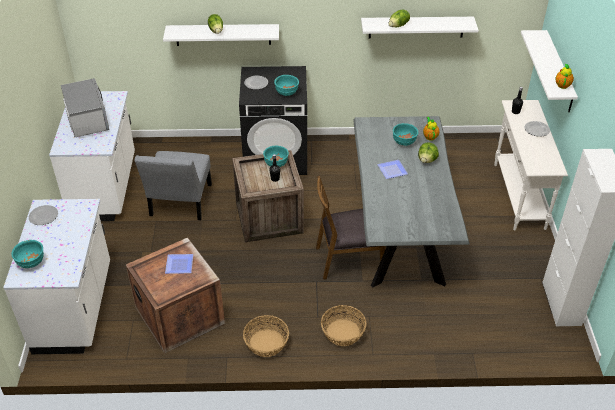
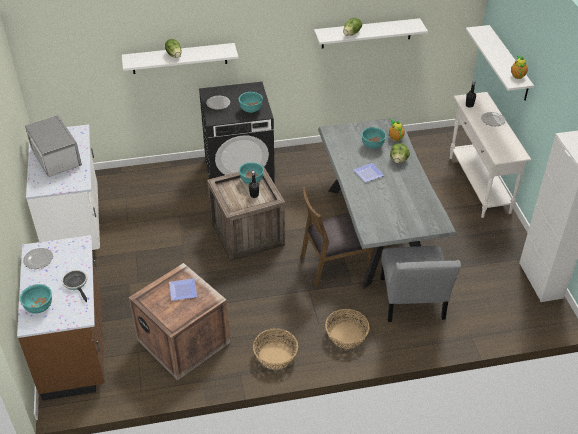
camera: 10 degrees left, 0 degrees up
(72, 245) = (76, 284): none -> frying pan
(75, 308) = (75, 349): white counter -> brown counter
(180, 203) = (155, 231): grey chair -> grey chair (412, 302)

